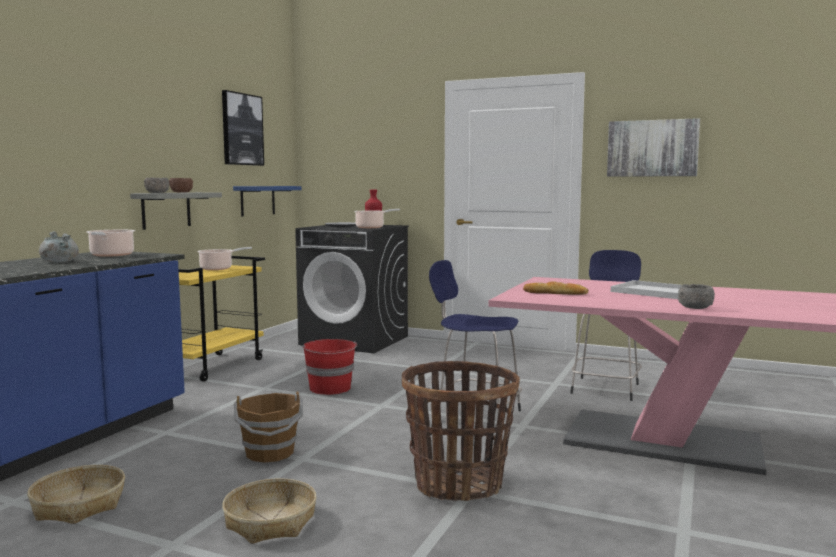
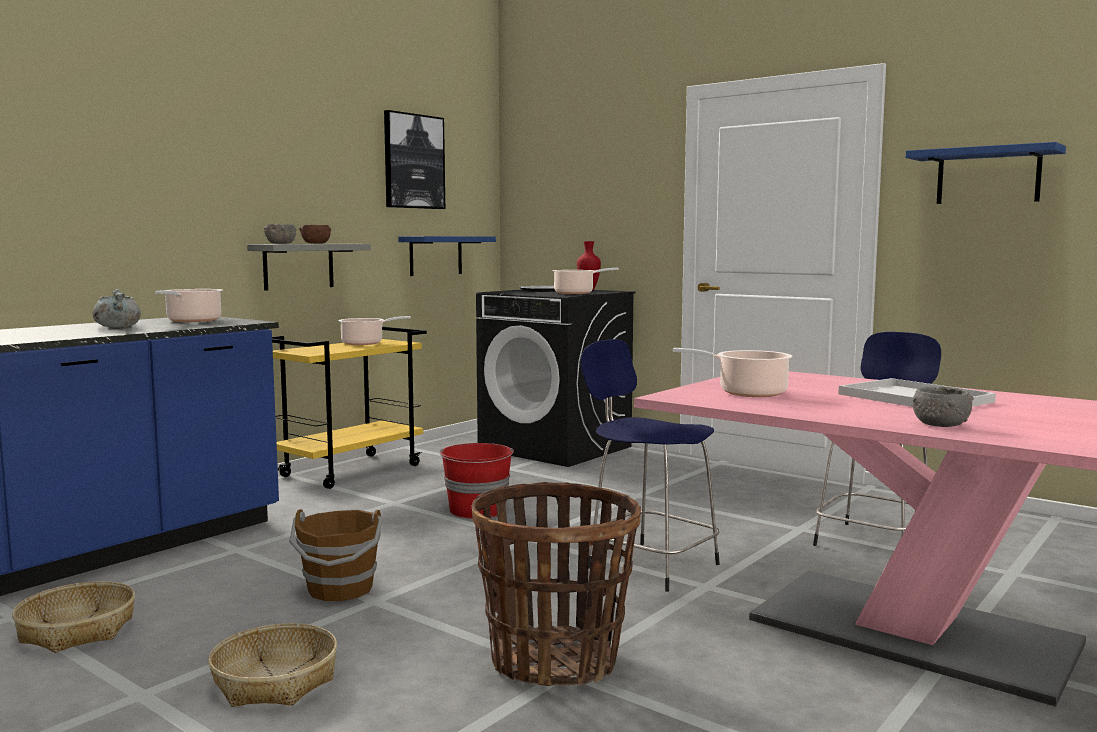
camera: 15 degrees right, 0 degrees up
(555, 293) = (747, 393): bread -> cooking pot
(652, 148) = (988, 176): picture -> blue shelf

